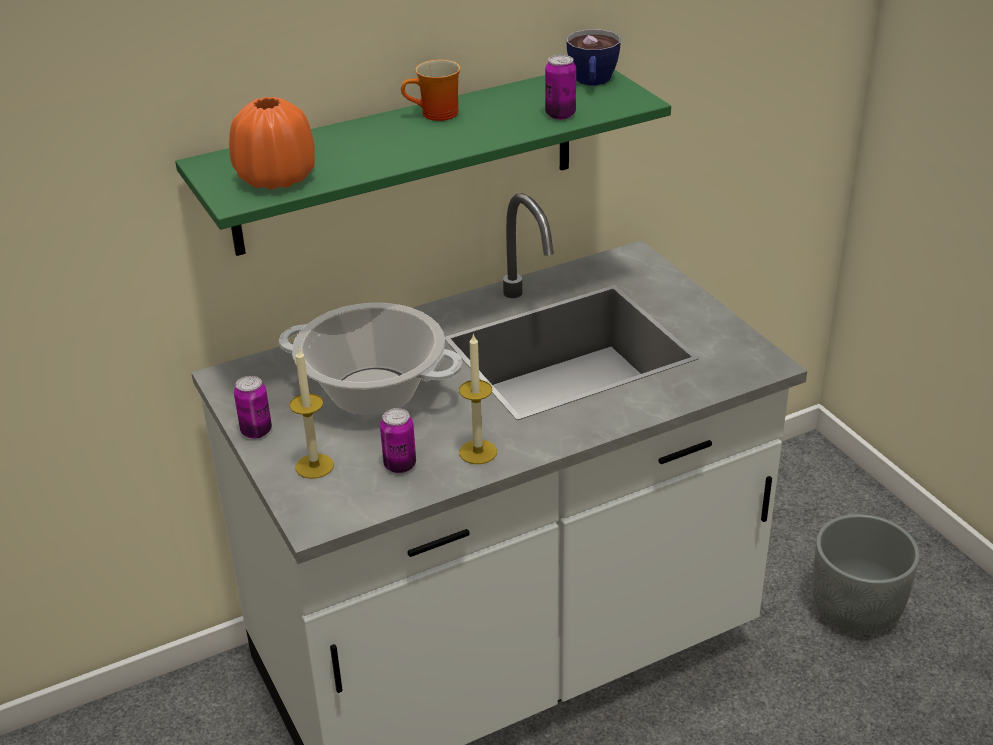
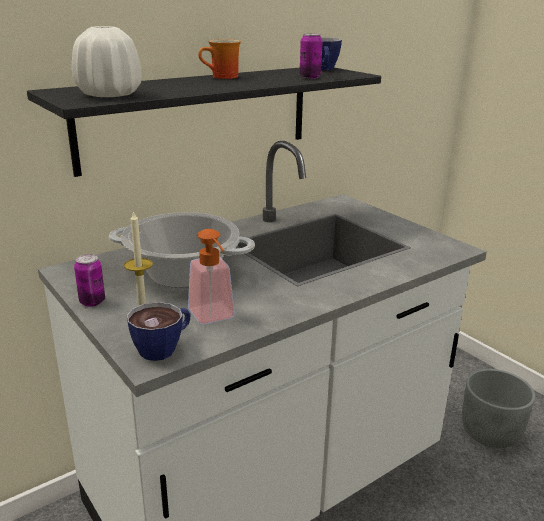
camera: 10 degrees left, 10 degrees down
(276, 178) = (109, 95): orange vase -> white vase
(334, 504) = (164, 347): none -> cup
(400, 465) = (214, 318): can -> soap dispenser
(406, 159) = (198, 116): green shelf -> black shelf
(478, 452) = (274, 306): candle -> none

